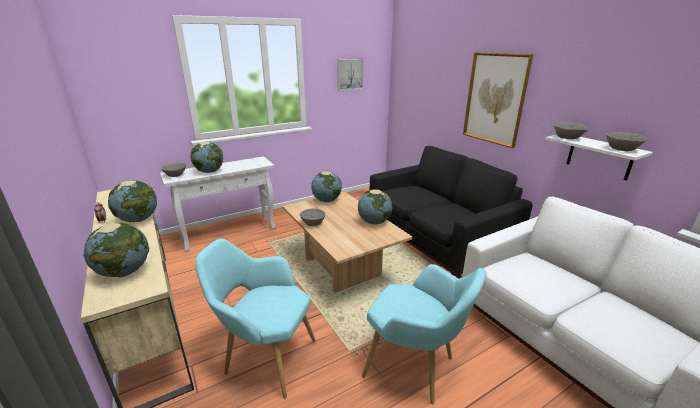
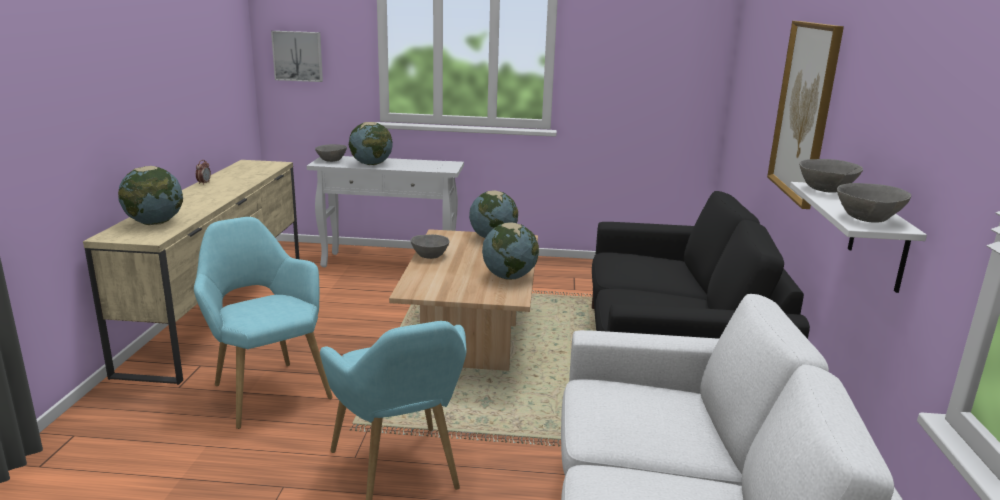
camera: 35 degrees right, 5 degrees down
(138, 219) = (231, 189): globe -> none
(349, 74) = (642, 52): picture -> picture (298, 56)

